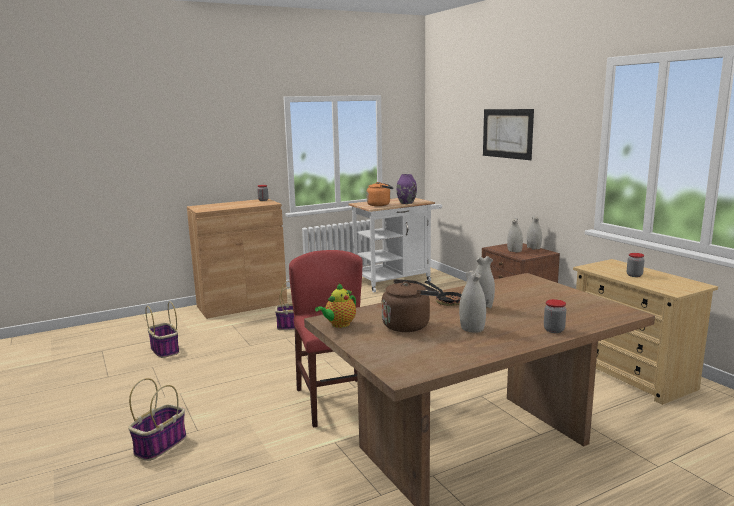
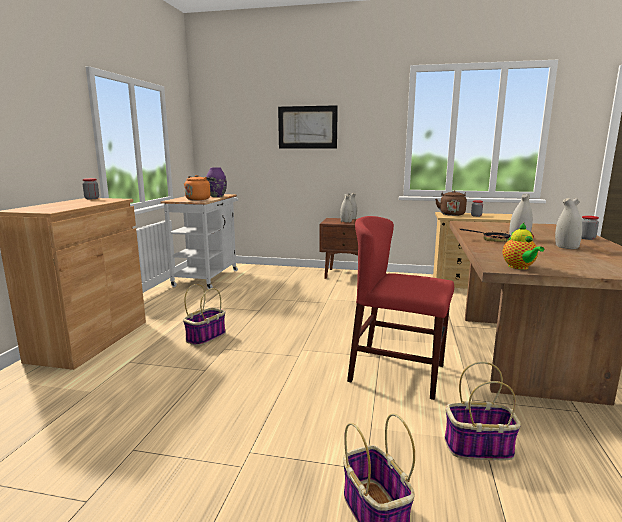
camera: 50 degrees left, 0 degrees up
(164, 350) = (100, 424): basket -> basket (477, 448)
(408, 325) = (543, 255): brown kettle -> brown kettle (451, 214)

